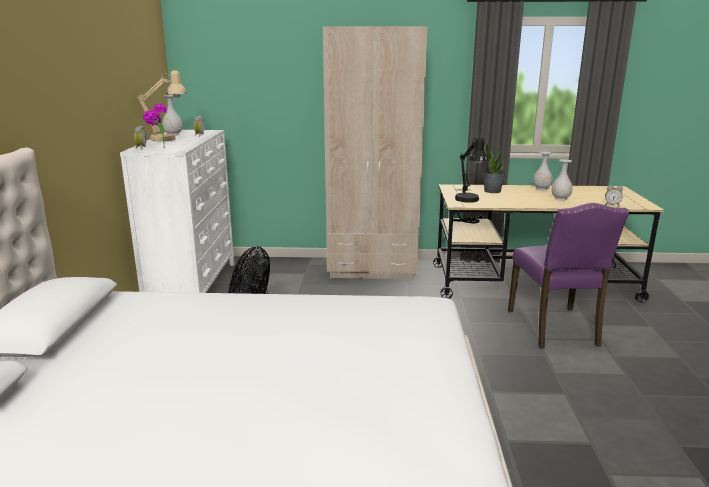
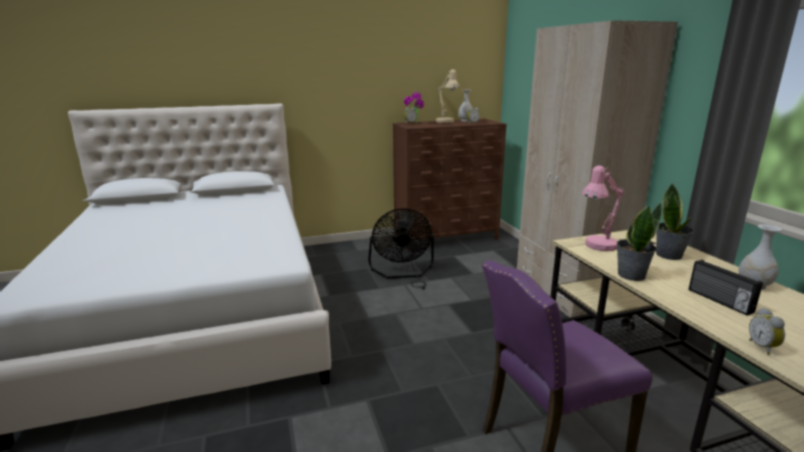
camera: 70 degrees right, 0 degrees up
(193, 286) = (446, 238): white dresser -> brown dresser
(469, 200) = (597, 247): black table lamp -> pink table lamp
(520, 204) = (630, 275): none -> potted plant
(560, 198) = (719, 301): white vase -> radio

